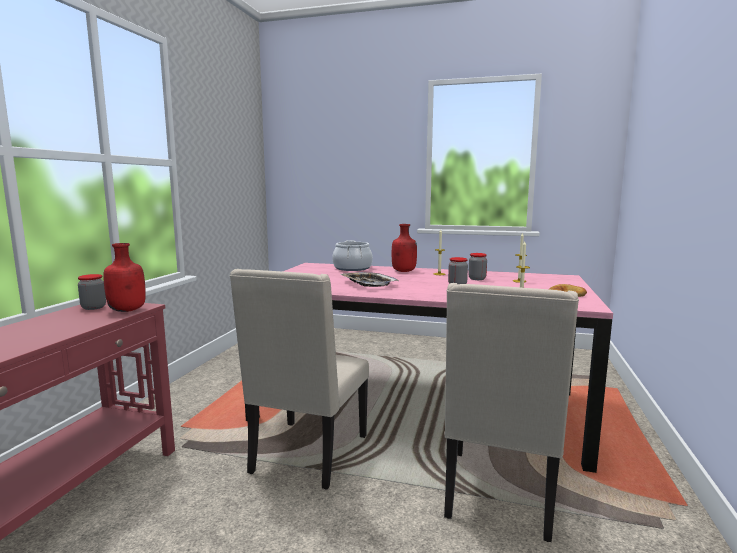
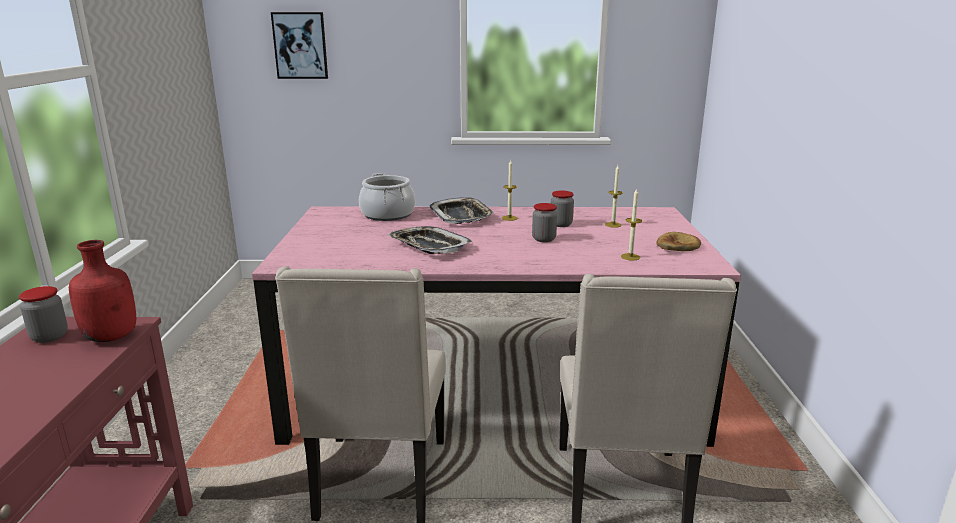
camera: 15 degrees left, 10 degrees up
(320, 165) = (300, 45): none -> picture
(404, 271) = (461, 216): red bottle -> tray

